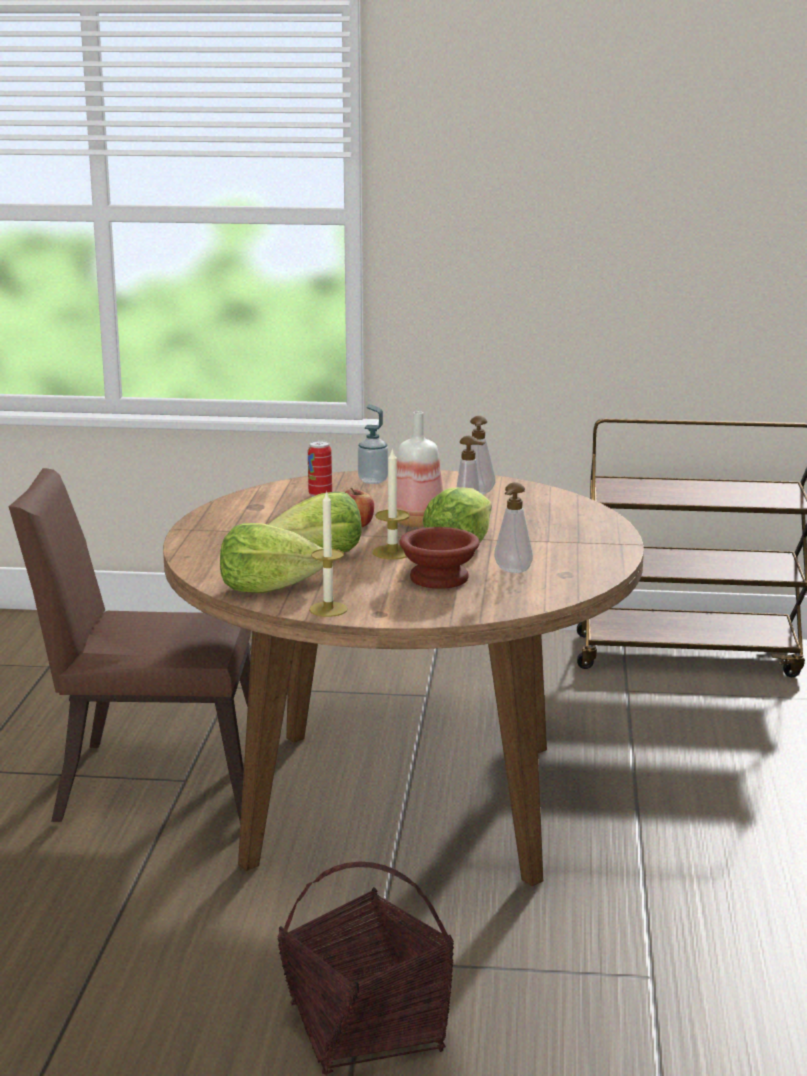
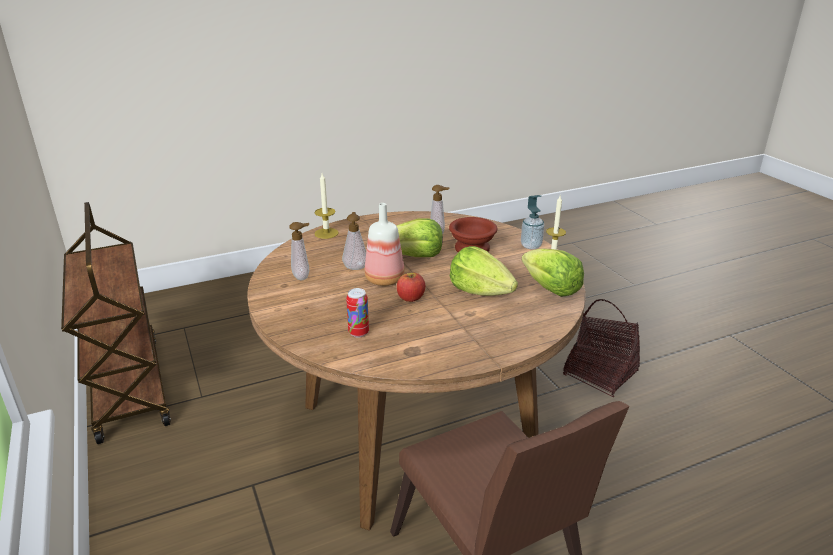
camera: 120 degrees left, 10 degrees up
(373, 481) = (301, 323): soap dispenser -> soap dispenser (531, 246)
(392, 552) = (448, 271): candle -> candle (326, 233)

